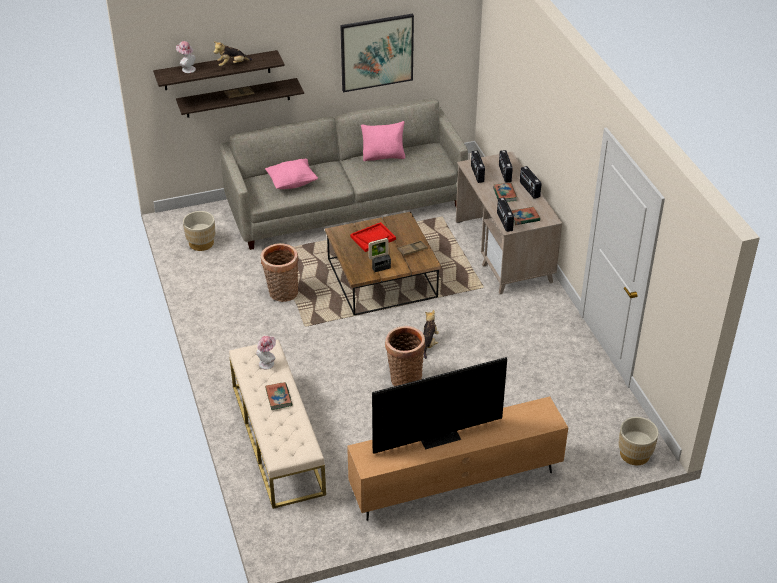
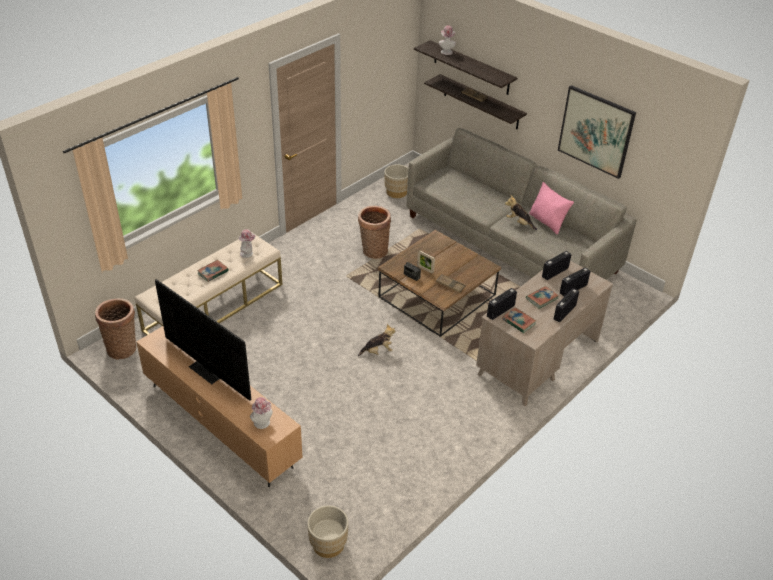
camera: 60 degrees right, 0 degrees up
(232, 65) = (473, 66): plush toy -> plush toy (519, 223)
(292, 183) = (464, 189): pink pillow -> none
(373, 238) = (446, 258): red tray -> none
(404, 379) = (324, 352): basket -> basket (123, 347)
(534, 419) = (263, 424): none -> hat

